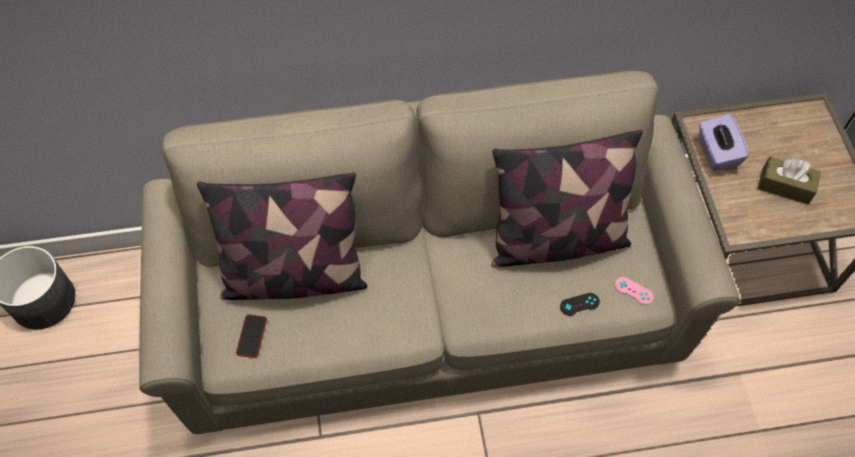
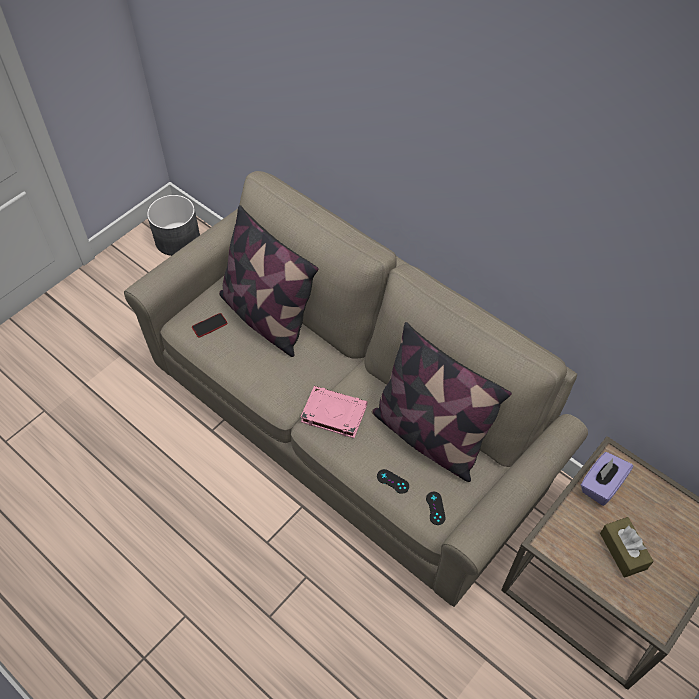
camera: 50 degrees right, 5 degrees down
(465, 300) = (333, 414): none -> pink book
(633, 291) = (435, 508): pink game controller -> black game controller

